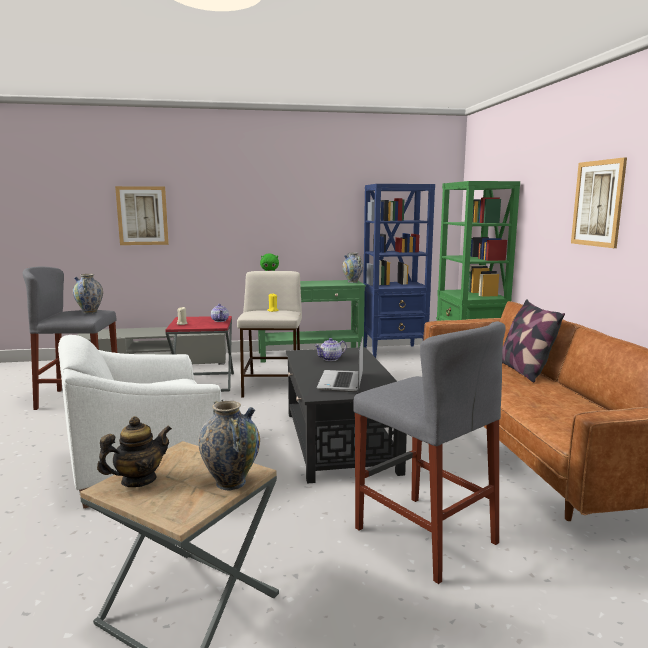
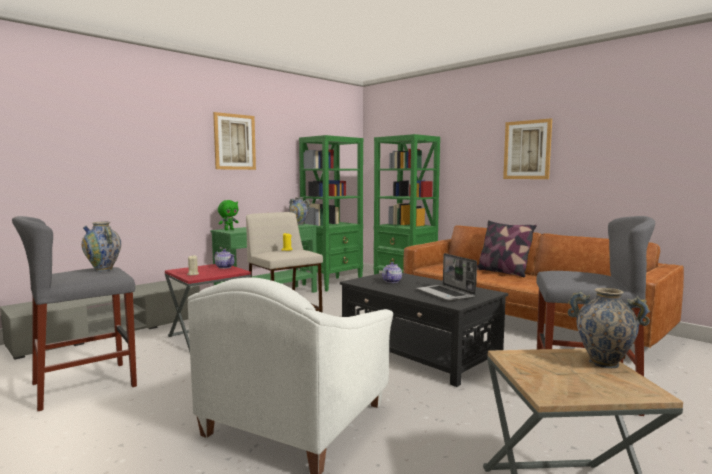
camera: 35 degrees left, 5 degrees down
(138, 480) = (550, 383): teapot -> none
(142, 216) = (83, 160): picture -> picture (234, 142)
(394, 352) = (332, 284): blue bookcase -> green bookcase

